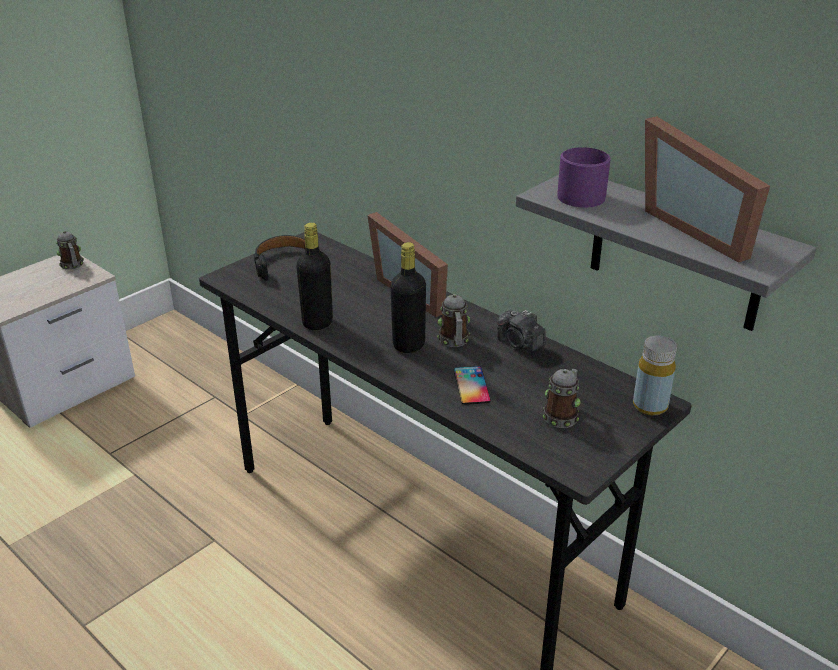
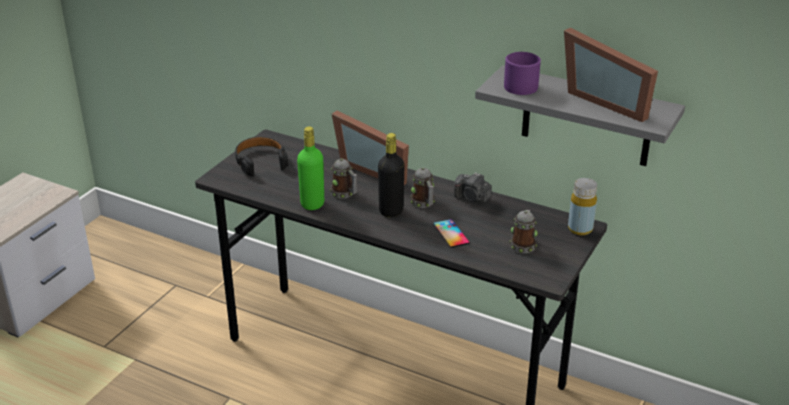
camera: 15 degrees left, 0 degrees up
(73, 266) = (33, 187): mug -> mug (344, 194)
(317, 323) = (312, 204): black bottle -> green bottle

